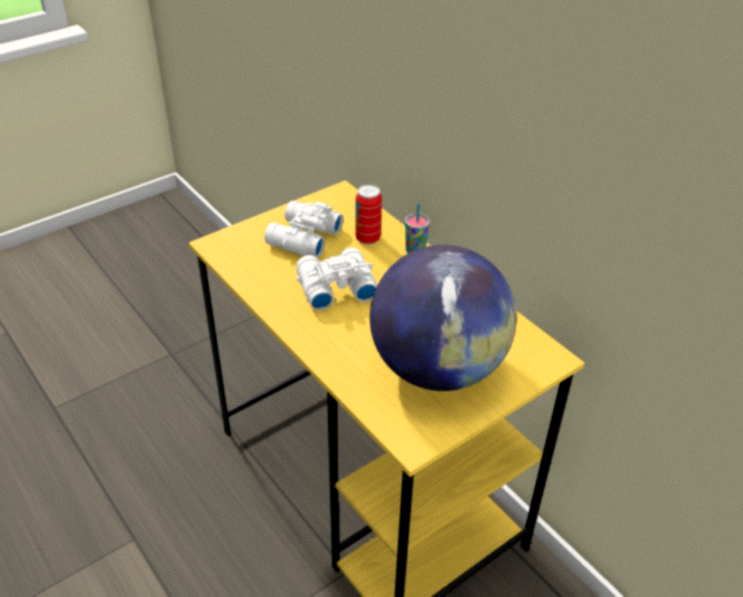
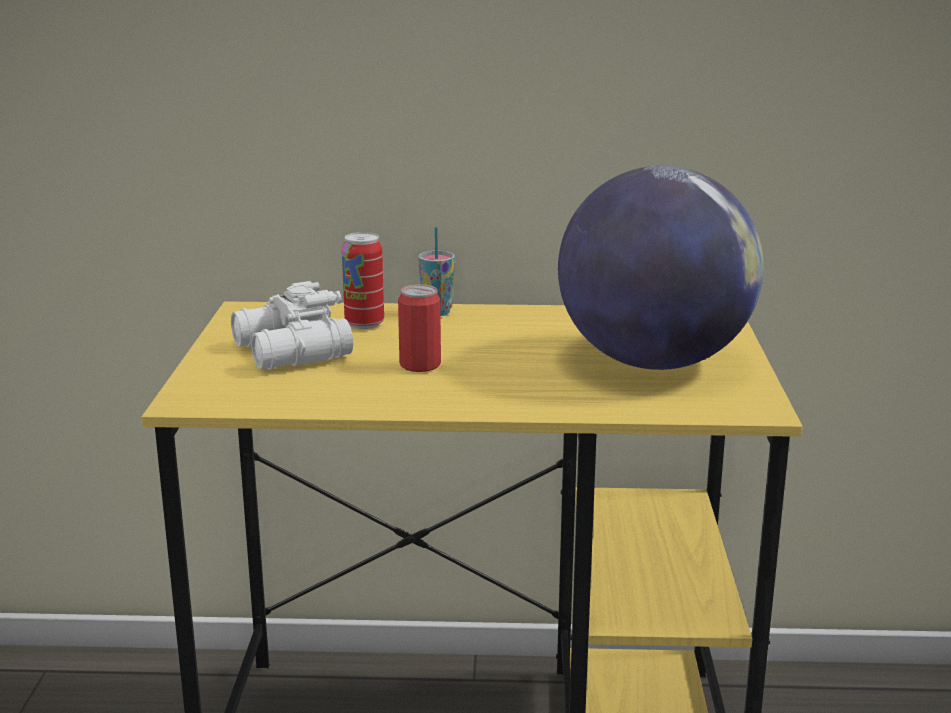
camera: 50 degrees left, 20 degrees down
(334, 287) = (420, 365): white binoculars -> can

